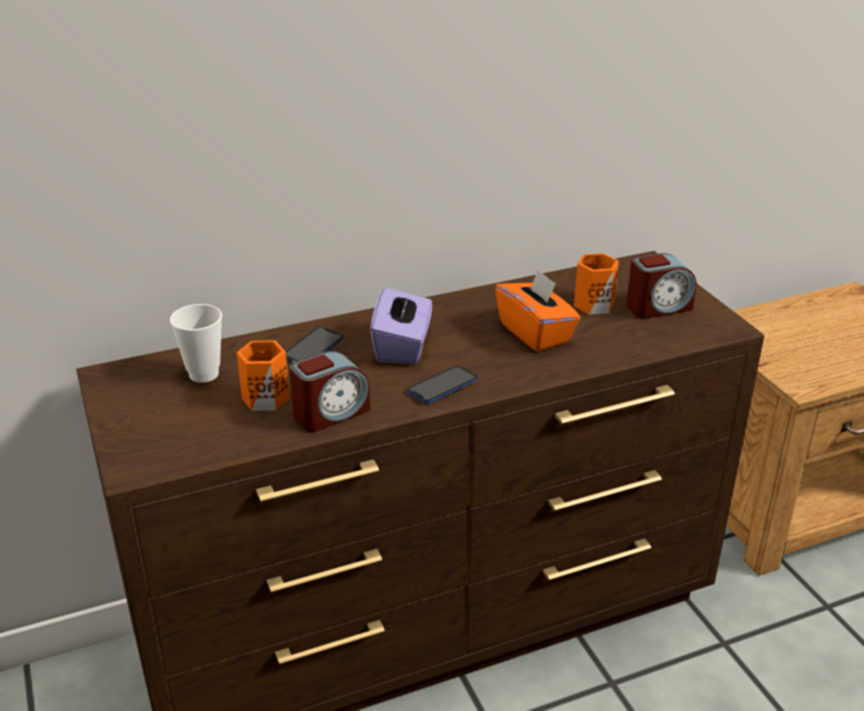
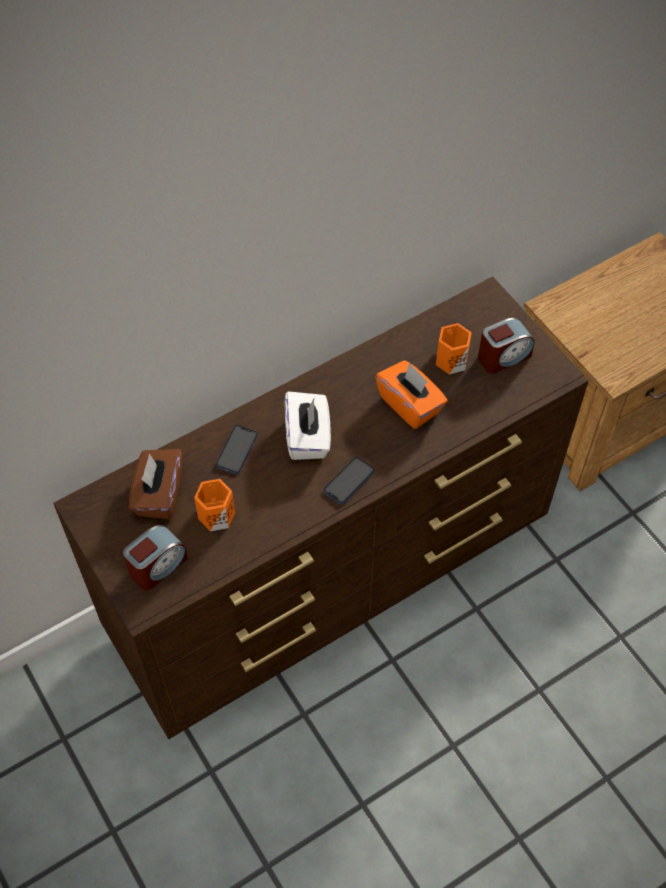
camera: 10 degrees left, 25 degrees up
(204, 374) = (159, 495): cup -> brown tissue box
(330, 413) = (271, 525): alarm clock -> alarm clock (157, 566)
(403, 346) = (308, 437): purple tissue box -> white tissue box

